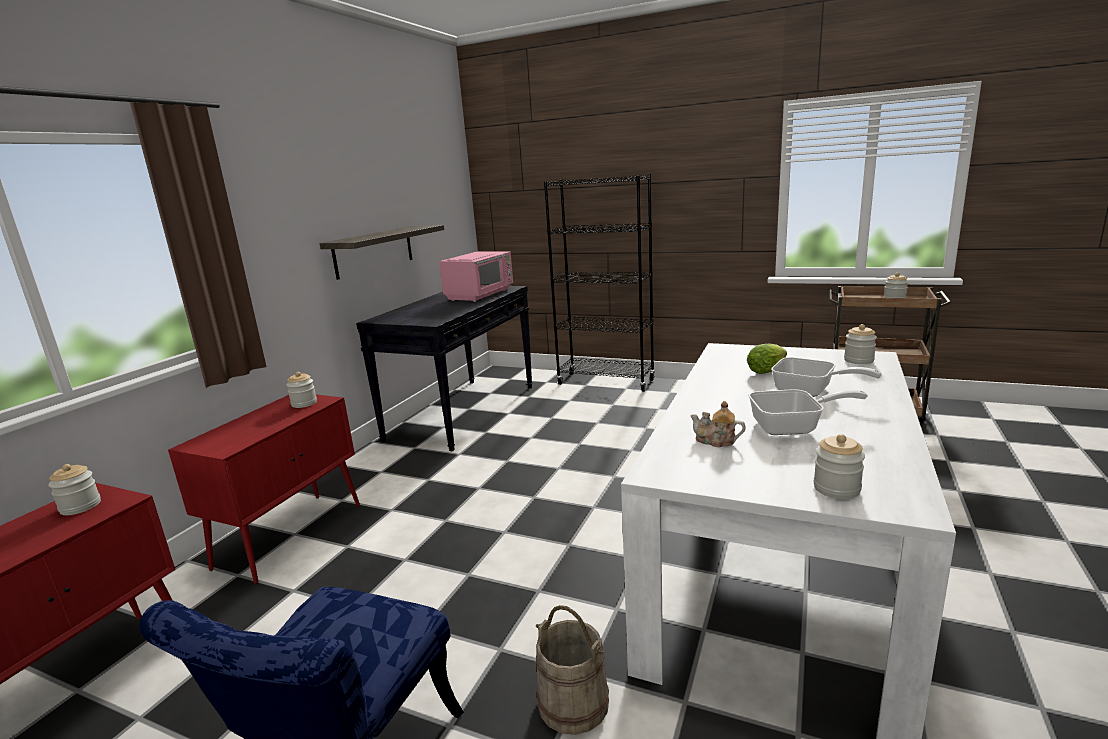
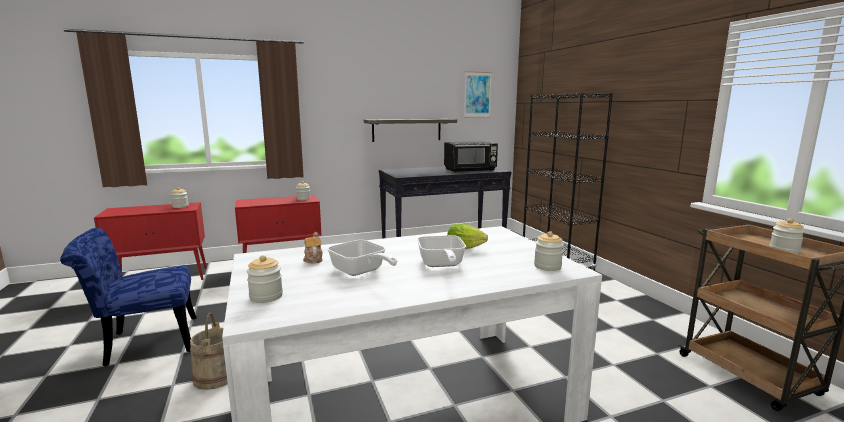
camera: 45 degrees right, 5 degrees down
(437, 186) = (477, 94): none -> picture
(481, 295) = (470, 170): pink microwave -> black microwave

